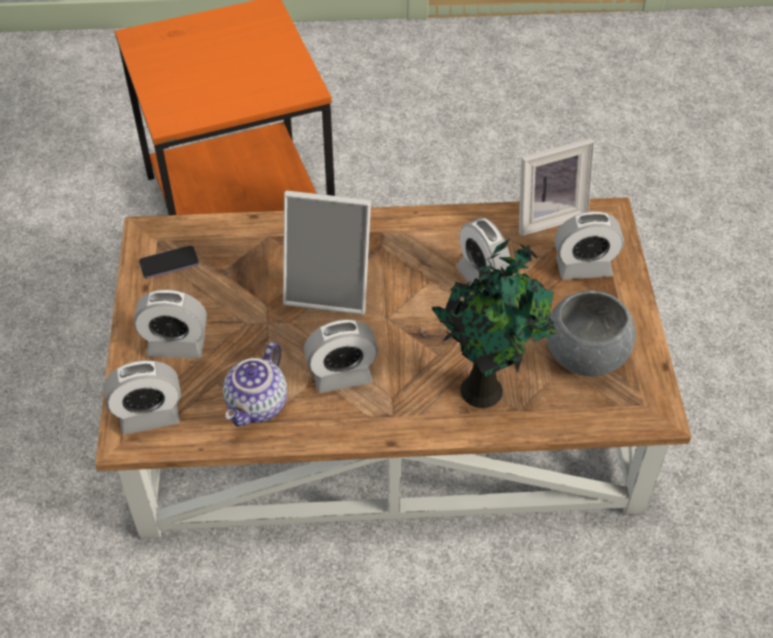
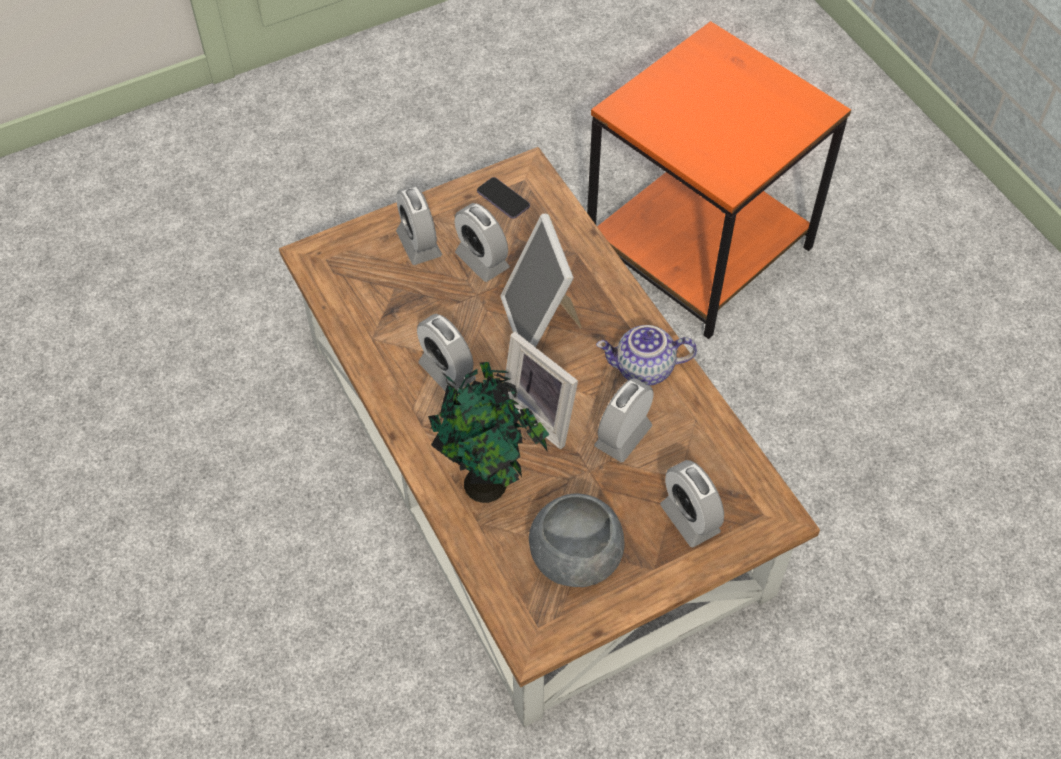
camera: 65 degrees right, 5 degrees up
(149, 416) = (339, 259): alarm clock -> alarm clock (482, 260)
(258, 405) = (385, 326): teapot -> teapot (643, 370)
(547, 215) = (742, 463): picture frame -> picture frame (543, 414)

